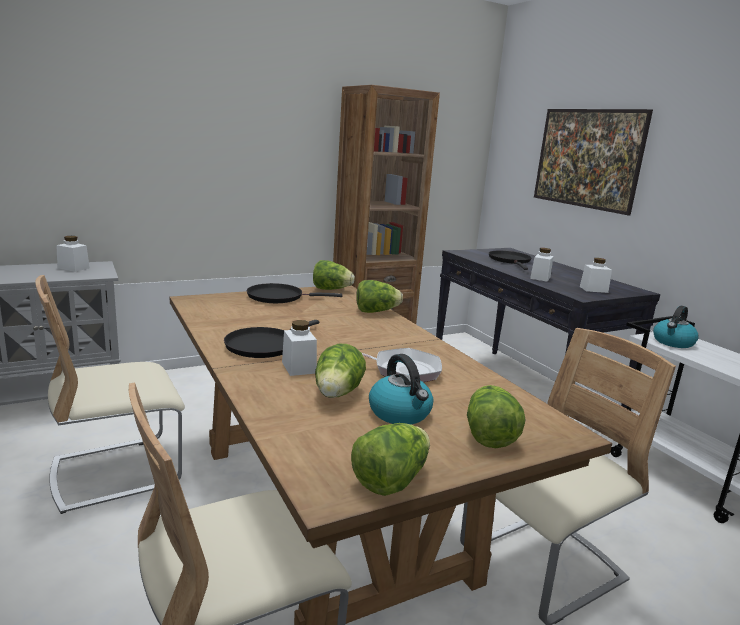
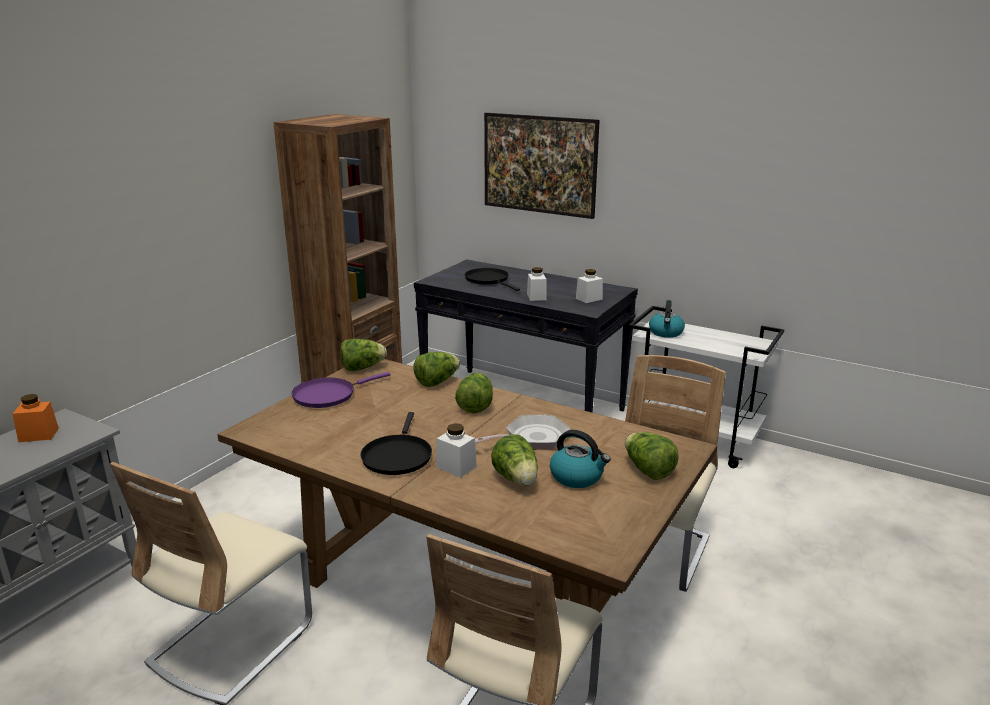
camera: 30 degrees left, 5 degrees up
(73, 268) = (38, 435): white jar -> orange jar
(279, 297) = (328, 395): black frying pan -> purple frying pan
(391, 480) = (631, 529): lettuce -> lettuce (475, 406)

